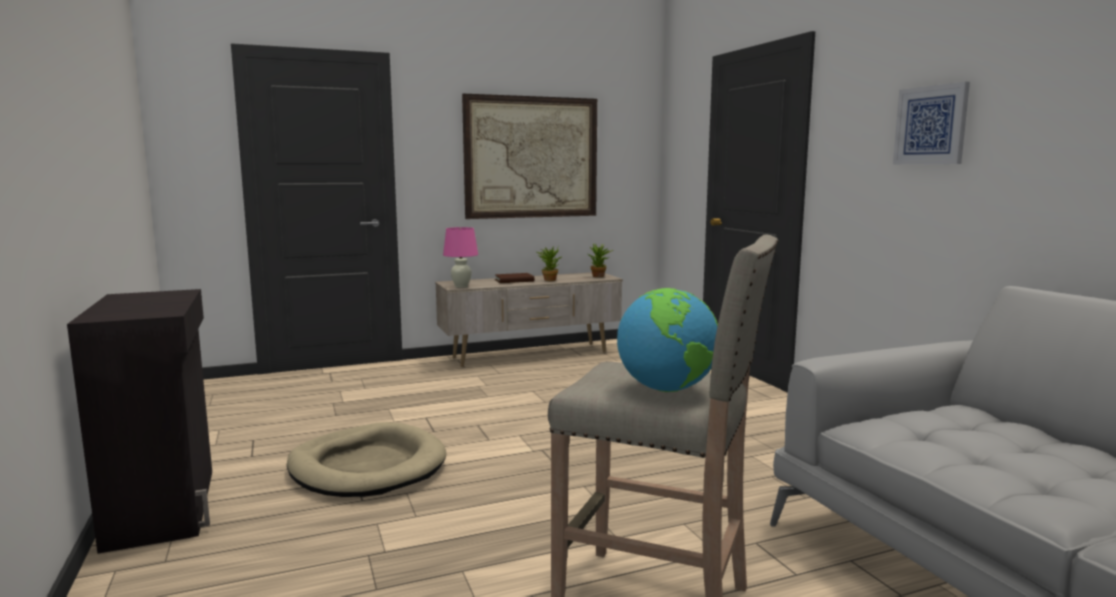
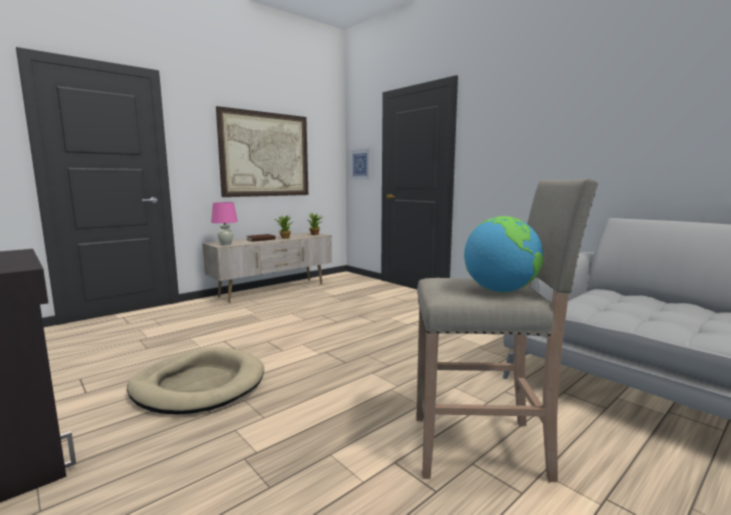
camera: 20 degrees left, 0 degrees up
(931, 125) = (541, 130): picture -> picture (360, 164)

